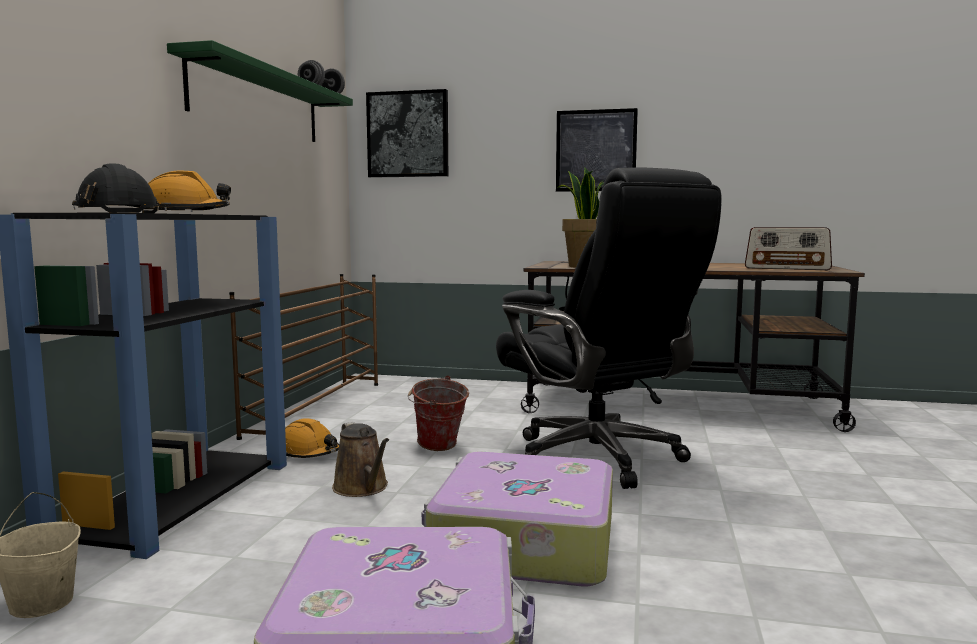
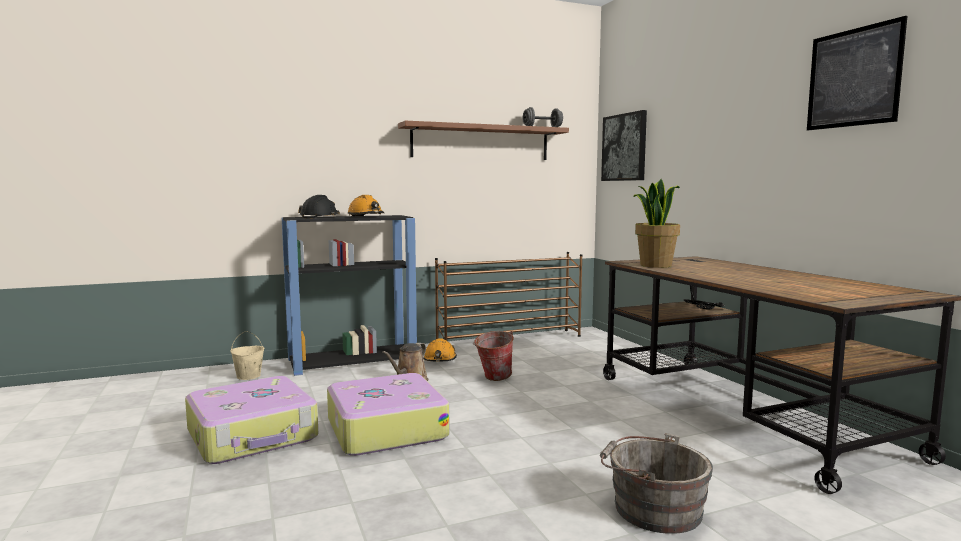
camera: 55 degrees right, 0 degrees up
(258, 103) = (481, 142): green shelf -> brown shelf
(596, 150) = (738, 156): picture -> picture (853, 78)
(596, 457) = (549, 416): black office chair -> none
(787, 268) = (822, 292): radio -> none
(847, 483) = (652, 508): none -> grey bucket

